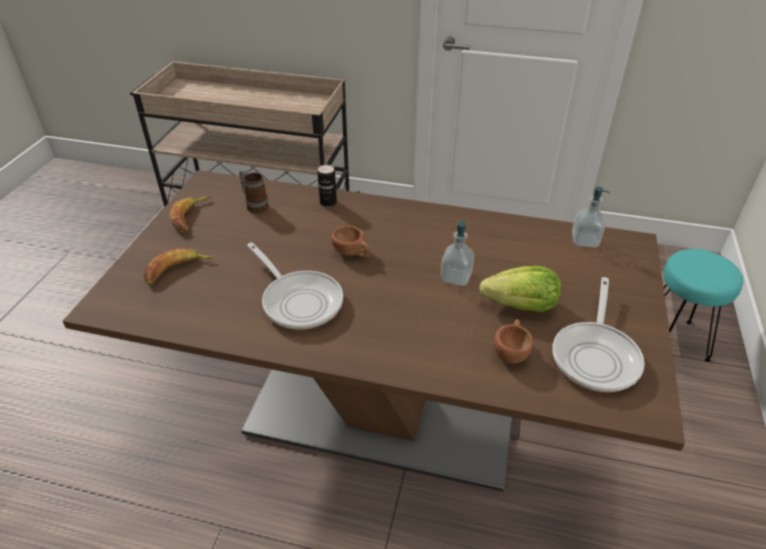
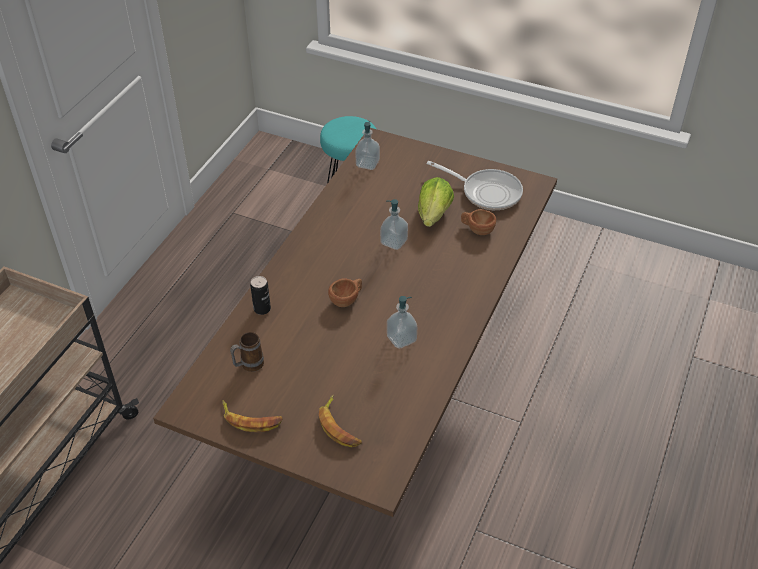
camera: 80 degrees left, 5 degrees up
(299, 300) = (401, 339): frying pan -> soap dispenser

